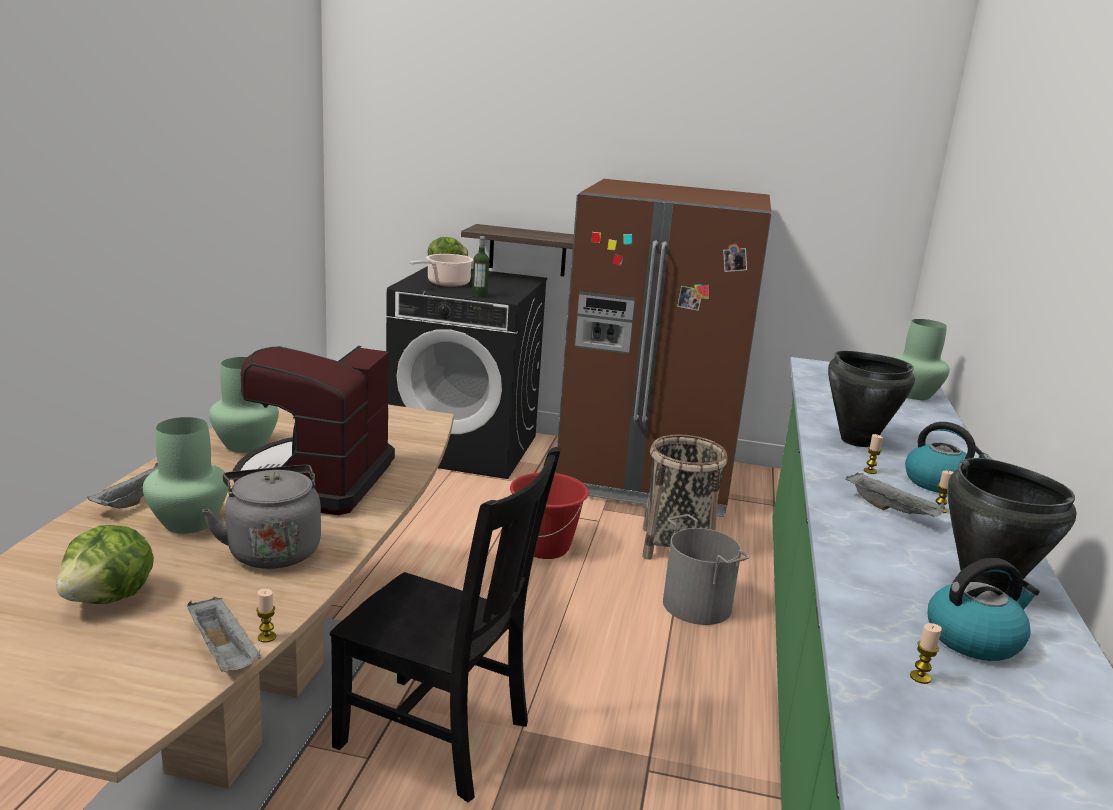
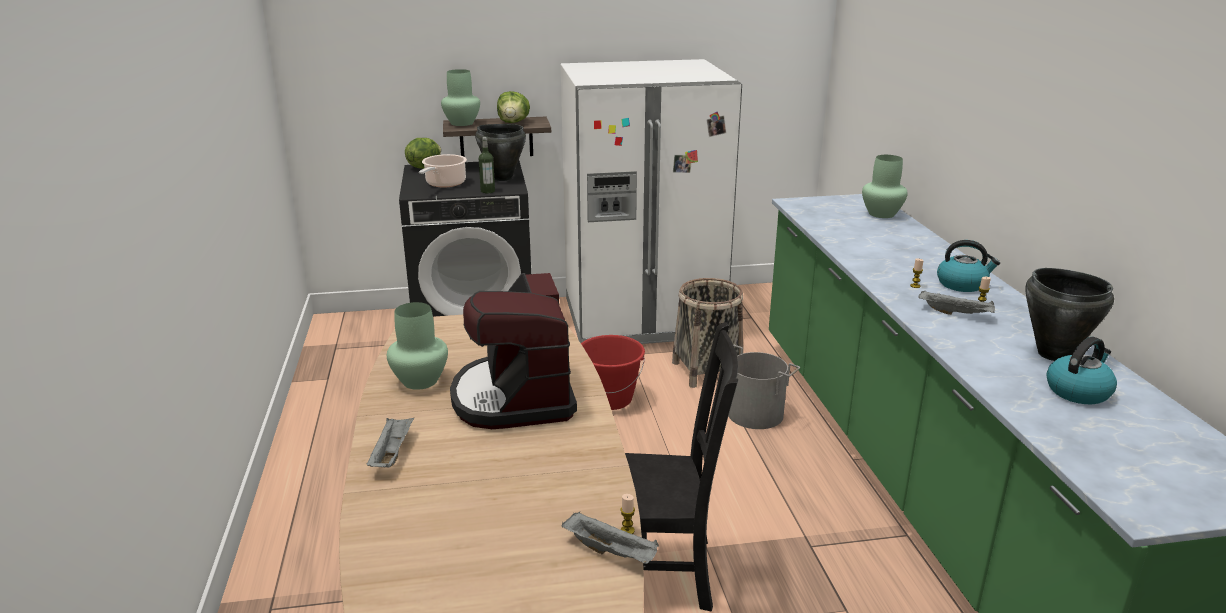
camera: 20 degrees left, 5 degrees up
(110, 598) = (477, 540): lettuce -> lettuce (513, 122)
(187, 523) = (458, 462): green vase -> green vase (461, 123)
(272, 549) = (550, 463): grey kettle -> none
(646, 478) = (642, 319): brown fridge -> white fridge
(856, 440) = (884, 263): black cooking pot -> black cooking pot (502, 178)
(920, 677) = (1075, 425): candle -> none

